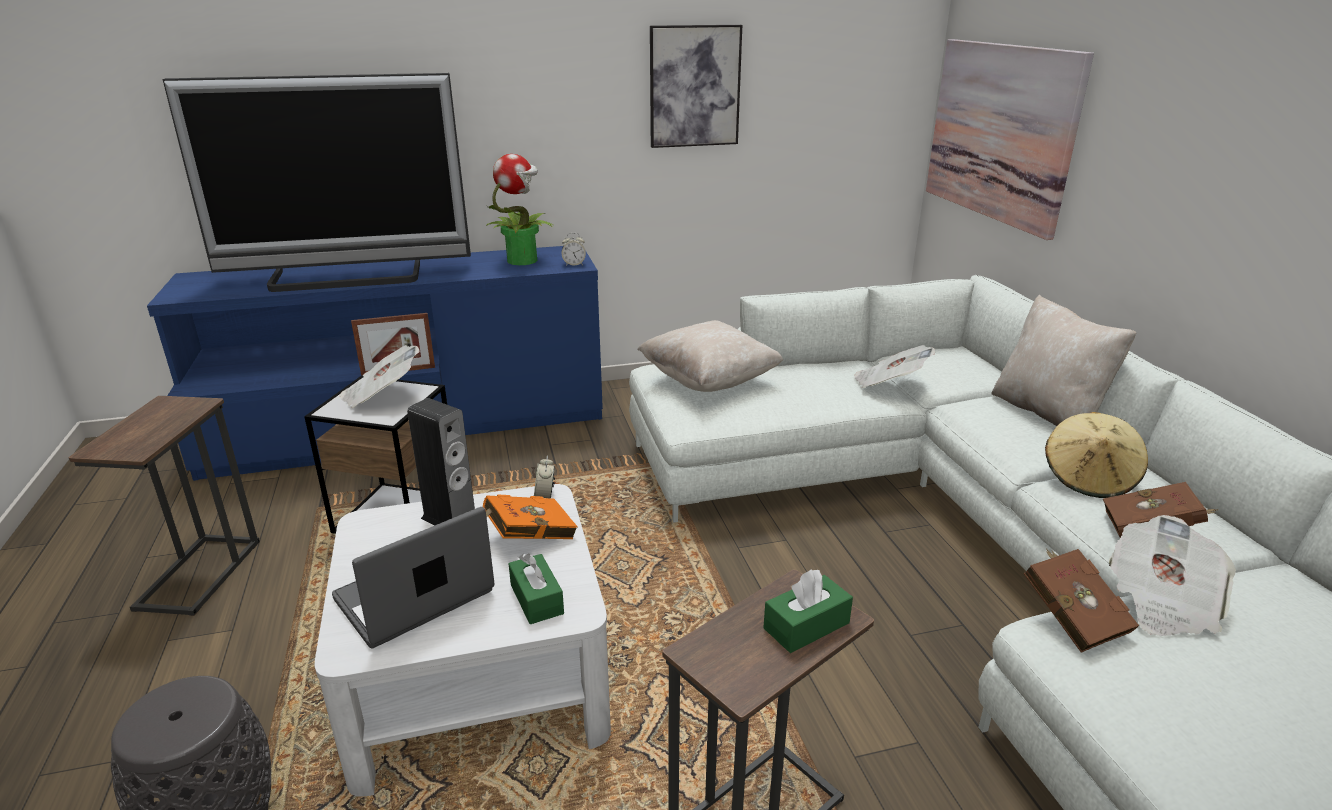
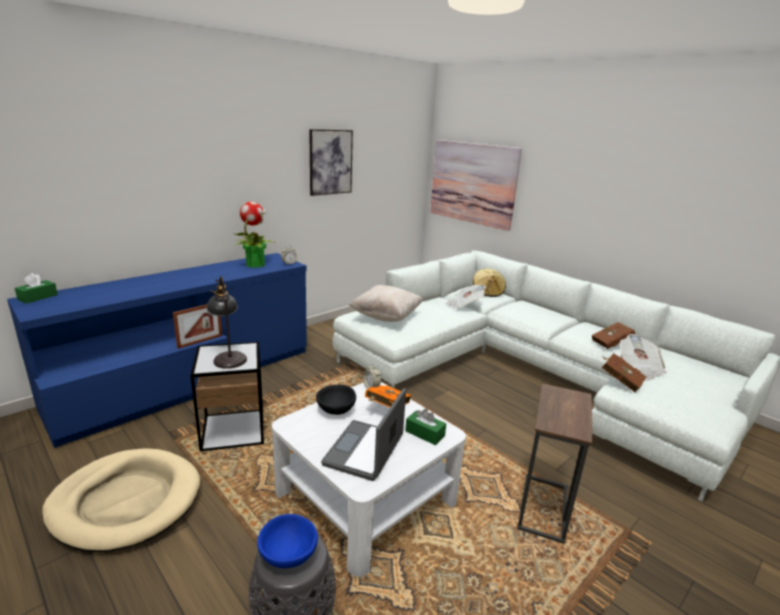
camera: 30 degrees left, 5 degrees down
(169, 713) = (288, 555): none -> blue bowl
(199, 574) = (126, 502): brown side table -> beige dog bed
(347, 277) = (154, 286): television -> none
(381, 396) = (227, 354): newspaper -> grey table lamp
(450, 518) = (335, 409): speaker -> black bowl
(806, 626) = (573, 403): green tissue box -> green tissue box (38, 297)
(1048, 413) = (536, 307): beige pillow -> none
(1089, 478) = (575, 329): beige hat -> beige hat (488, 292)

